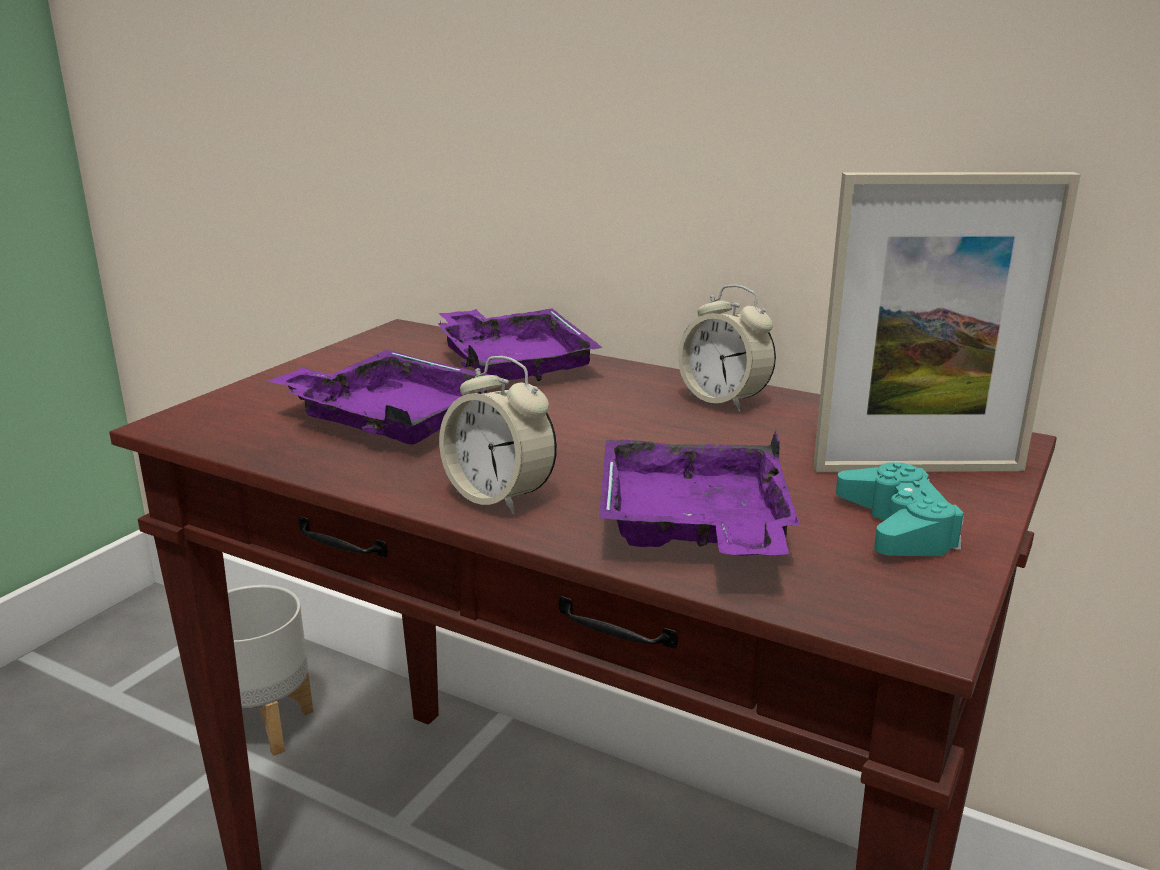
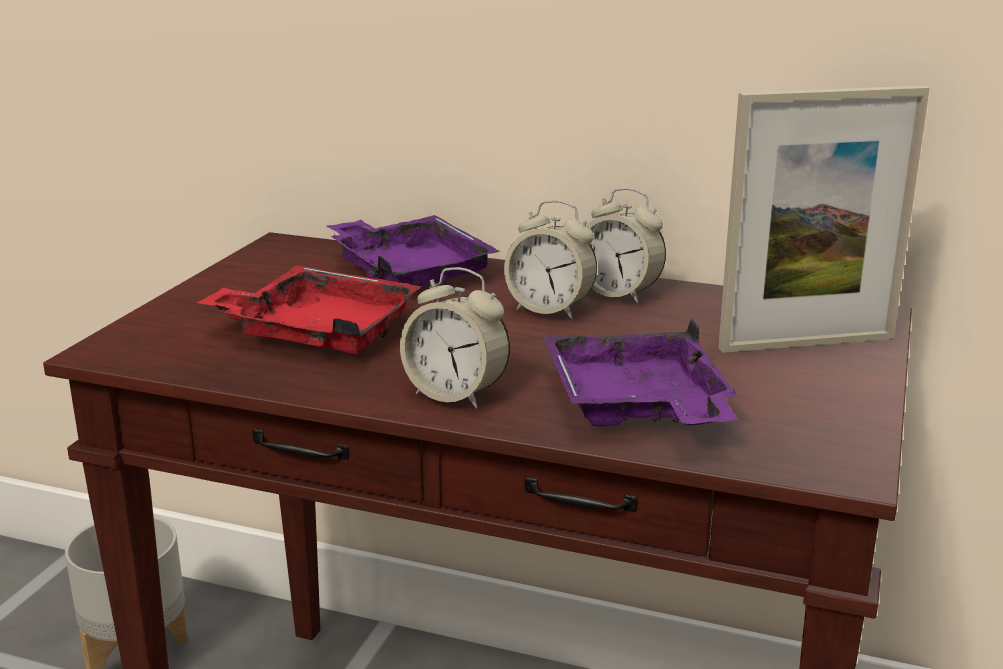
camera: 10 degrees left, 0 degrees up
(390, 419) = (318, 332): purple tray -> red tray
(642, 412) = (550, 309): none -> alarm clock
(897, 526) = (804, 393): turquoise game controller -> none

